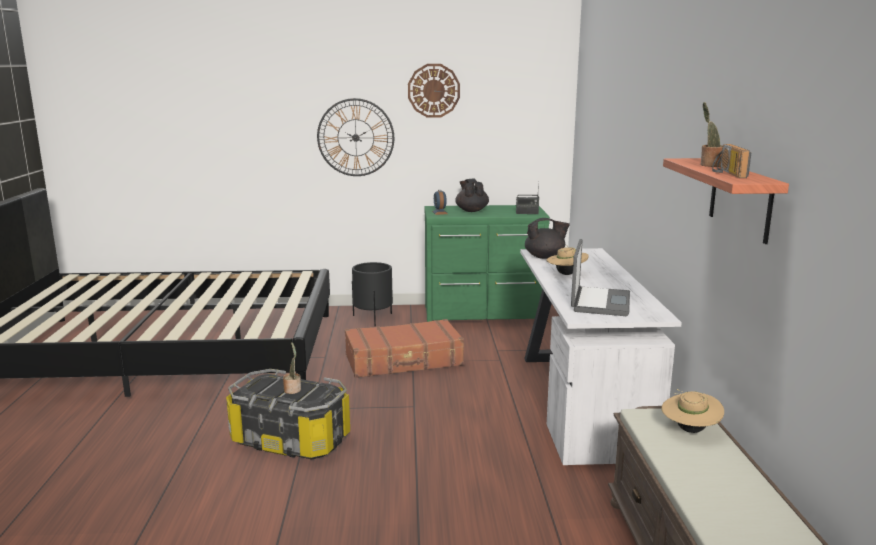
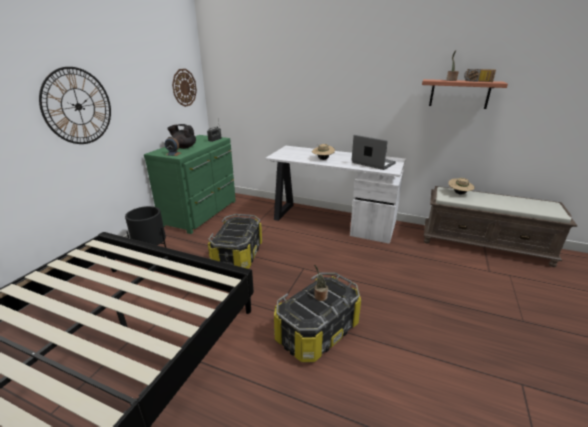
camera: 65 degrees left, 10 degrees up
(404, 361) = (237, 256): brown suitcase -> storage box
(433, 90) = (127, 57): wall clock -> wall clock (184, 87)
(545, 257) = (288, 156): black teapot -> none

